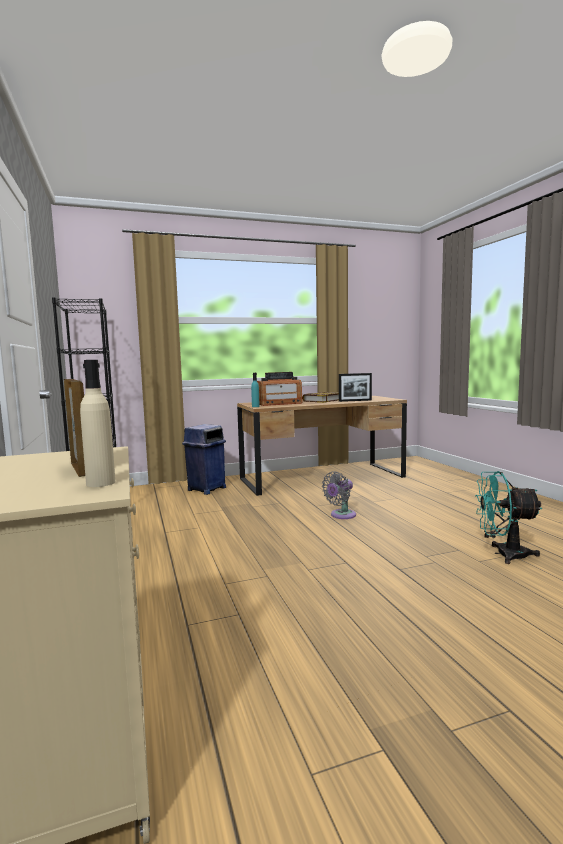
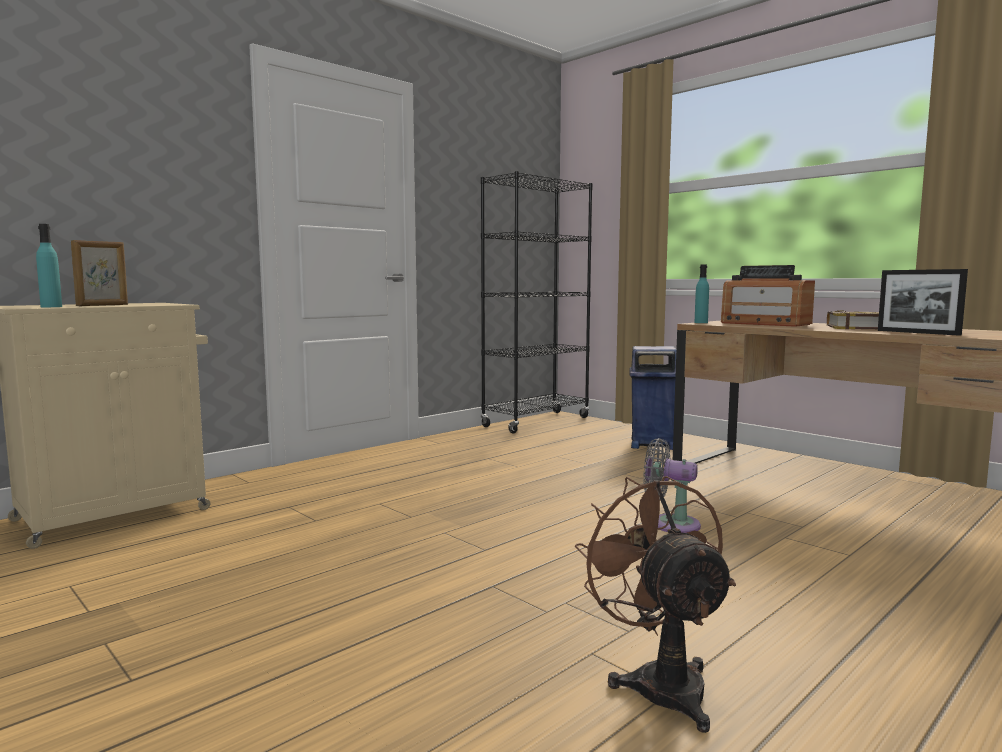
camera: 65 degrees right, 0 degrees up
(101, 483) = (51, 307): beige bottle -> turquoise bottle
(503, 554) = (660, 681): turquoise fan -> brown fan

